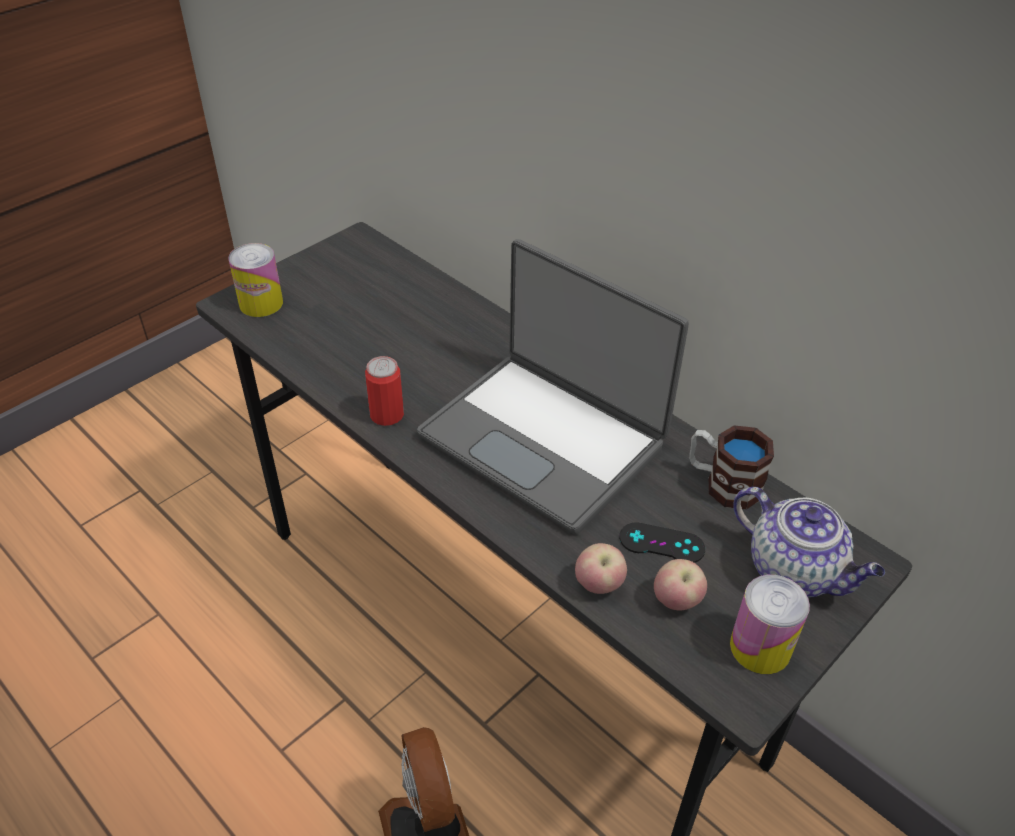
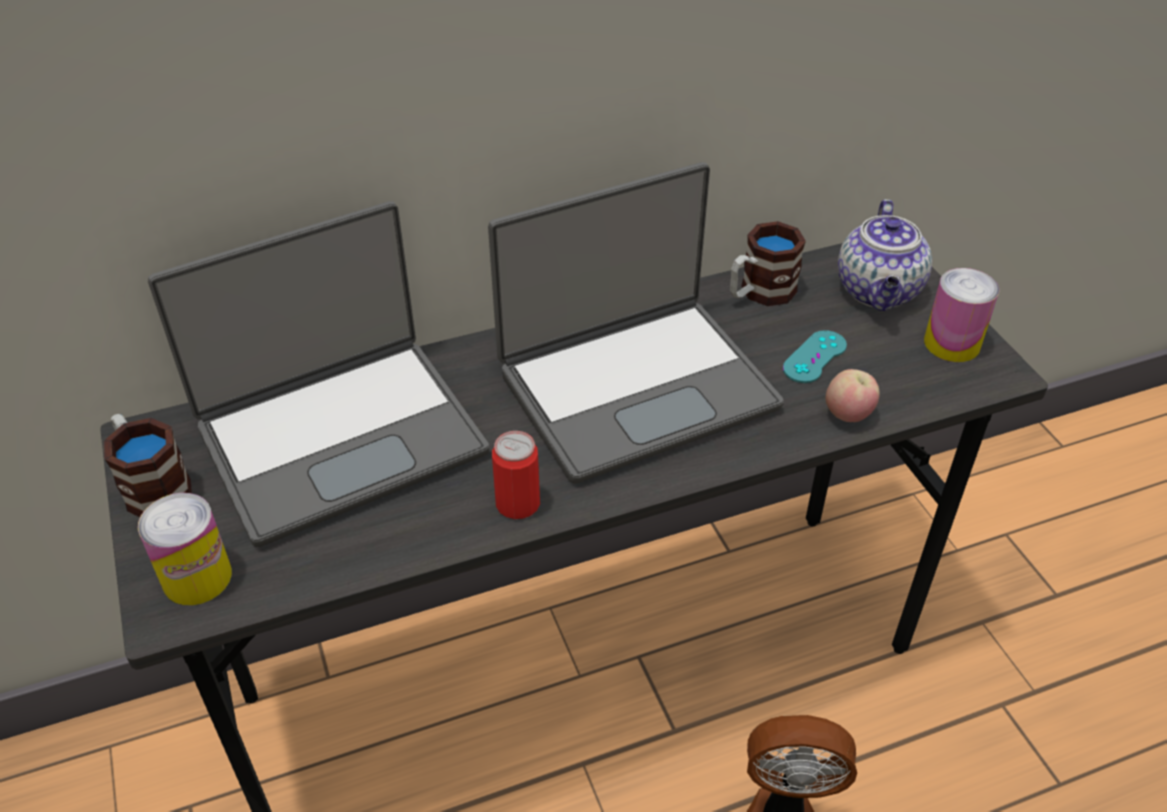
camera: 65 degrees left, 0 degrees up
(322, 259) = (152, 485): none -> mug
(403, 314) = (340, 437): none -> laptop
(661, 543) = (814, 357): black game controller -> turquoise game controller
(676, 601) = (885, 373): apple -> none
(795, 571) = (879, 292): teapot -> teapot turned 120 degrees clockwise

